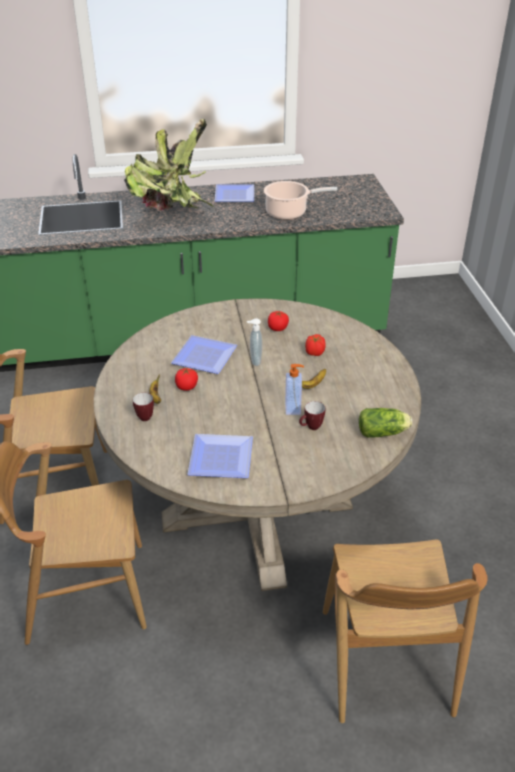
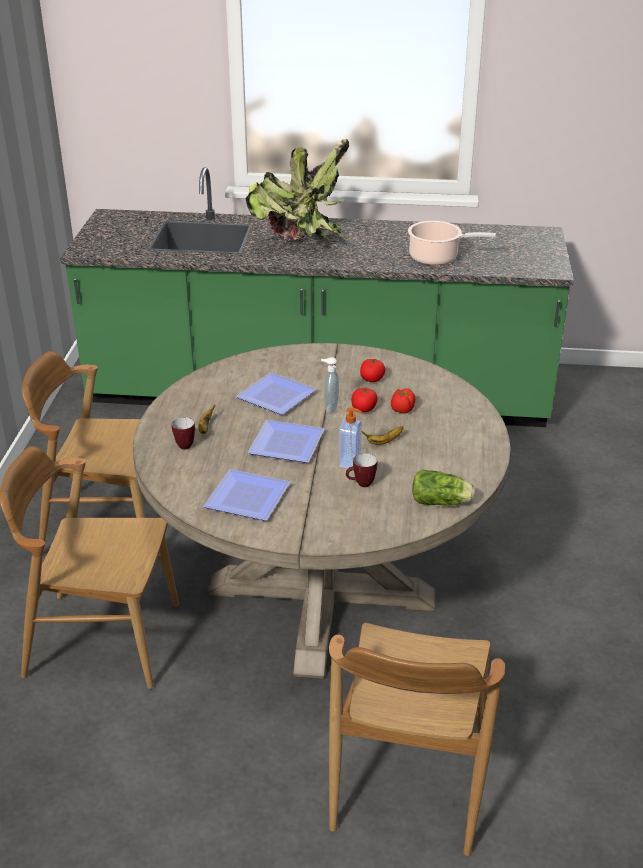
camera: 15 degrees right, 5 degrees down
(186, 386) = (243, 423): tomato -> tomato (363, 409)
(233, 196) = (380, 234): plate -> plate (283, 445)

